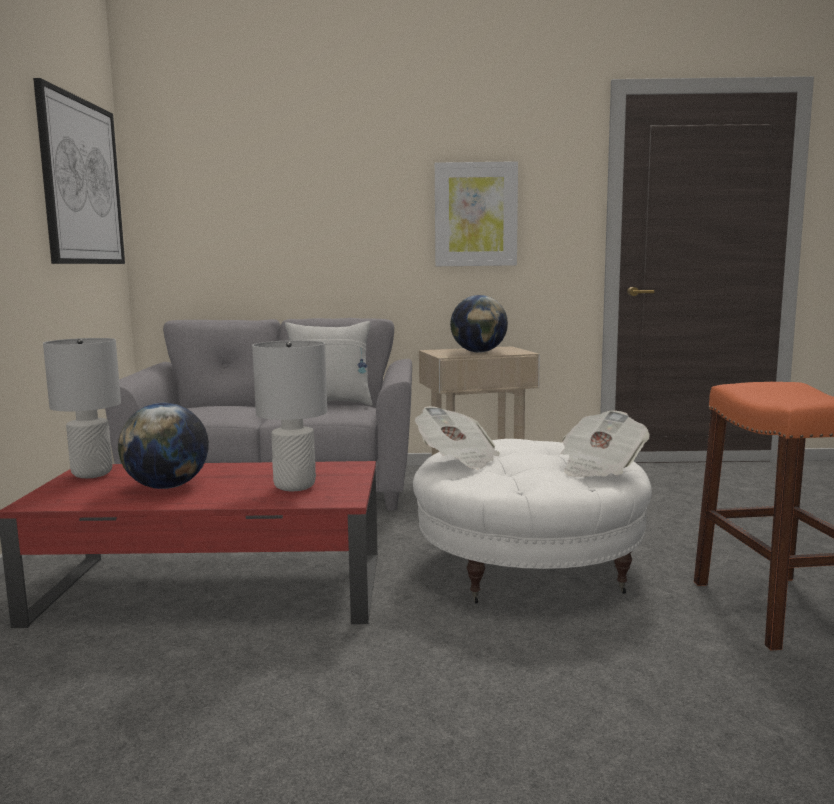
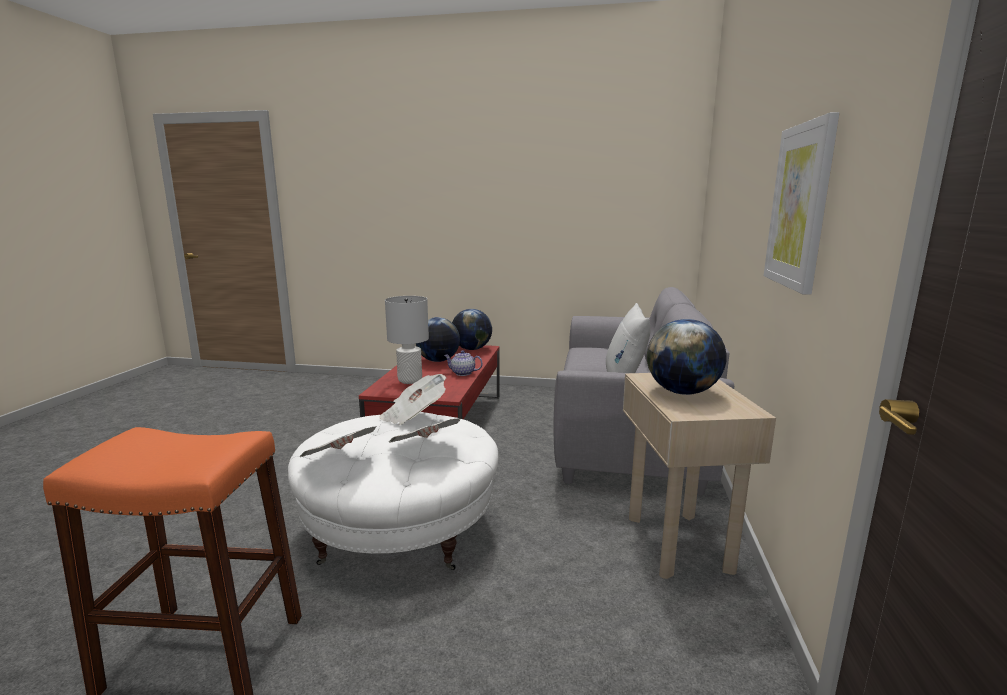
camera: 100 degrees right, 5 degrees up
(81, 182) = (628, 183): picture -> none
(92, 476) = (471, 349): grey table lamp -> globe
(248, 468) = (462, 373): none -> teapot
(542, 447) = (425, 449): none -> newspaper

